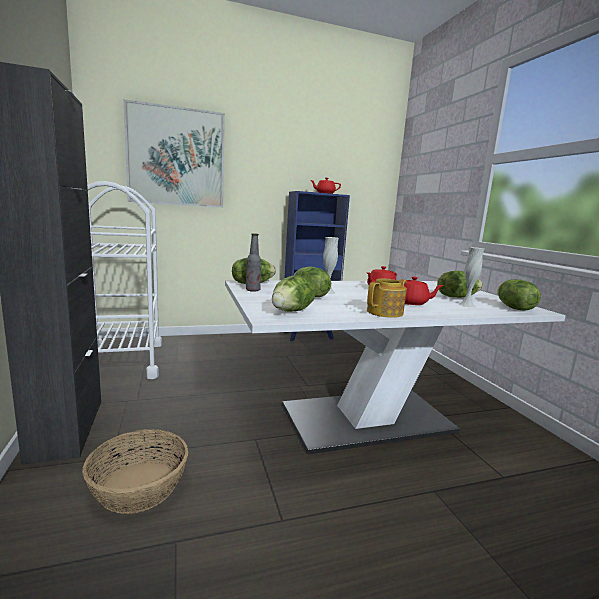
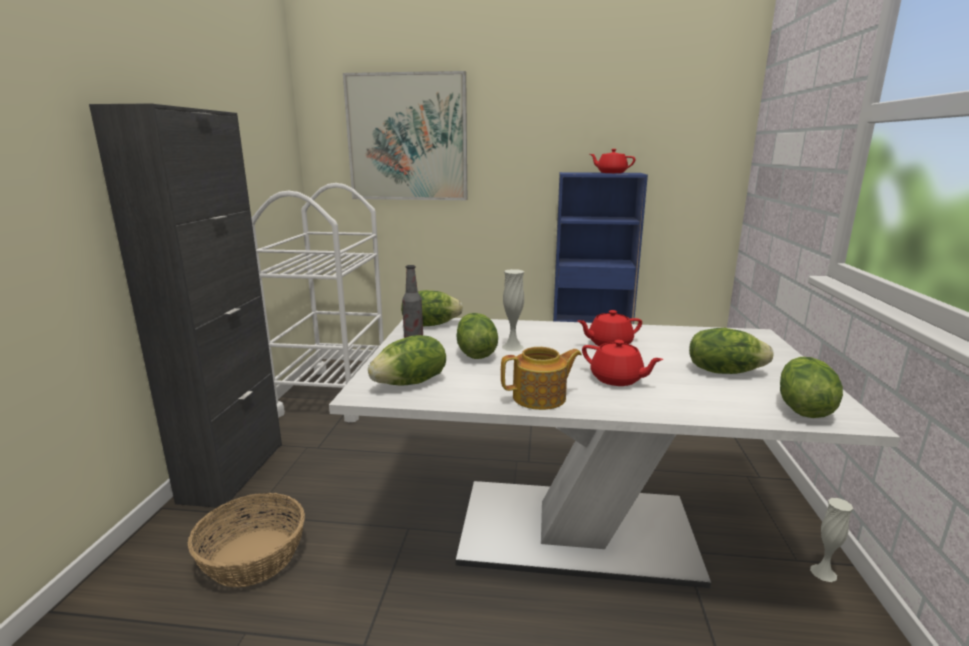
camera: 25 degrees right, 5 degrees up
(467, 305) = (713, 392): white vase -> white vase (823, 573)

